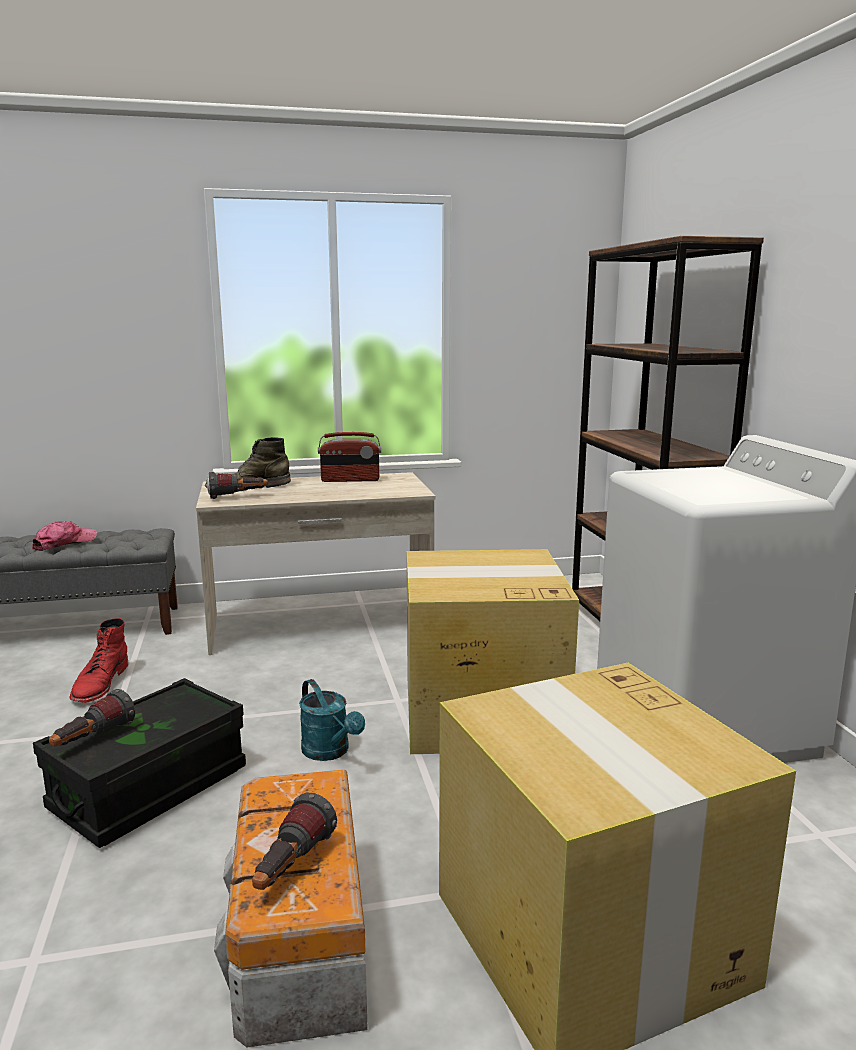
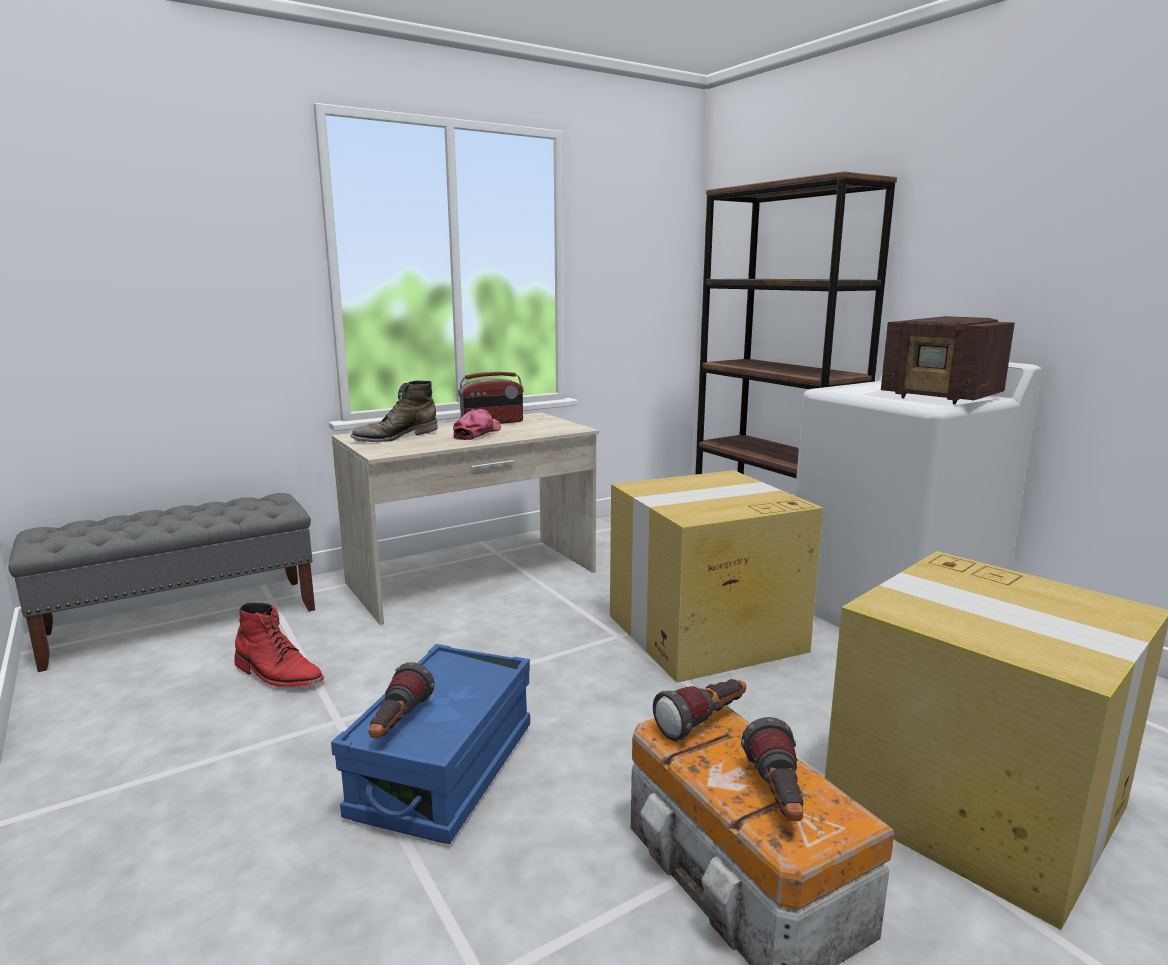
camera: 20 degrees left, 0 degrees up
(64, 543) = (176, 519): cap -> cap (477, 433)
(100, 684) = (278, 674): red boot -> red boot turned 45 degrees counterclockwise
(149, 789) = (444, 771): black storage box -> blue storage box
(238, 497) = (400, 446): flashlight -> flashlight (703, 723)
(330, 752) = (600, 695): turquoise watering can -> none
(740, 493) = (943, 397): none -> radio

